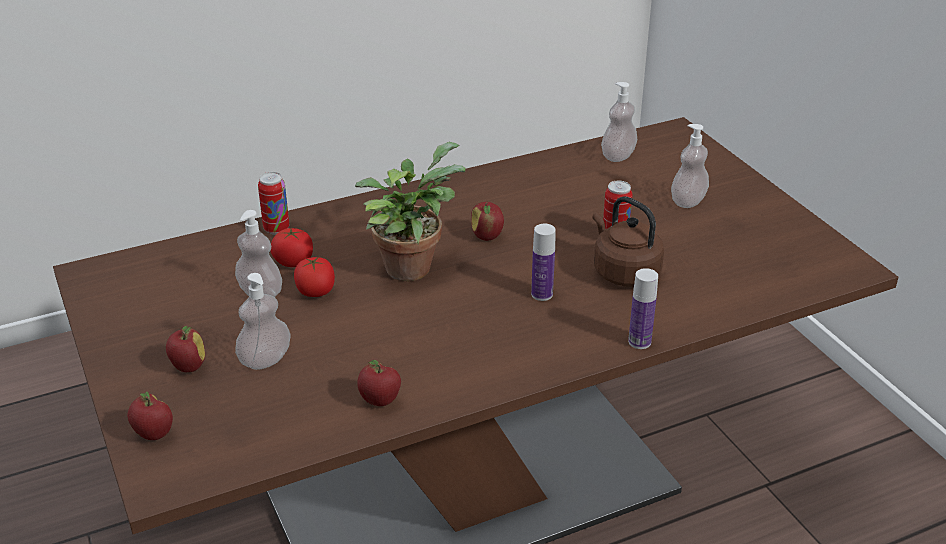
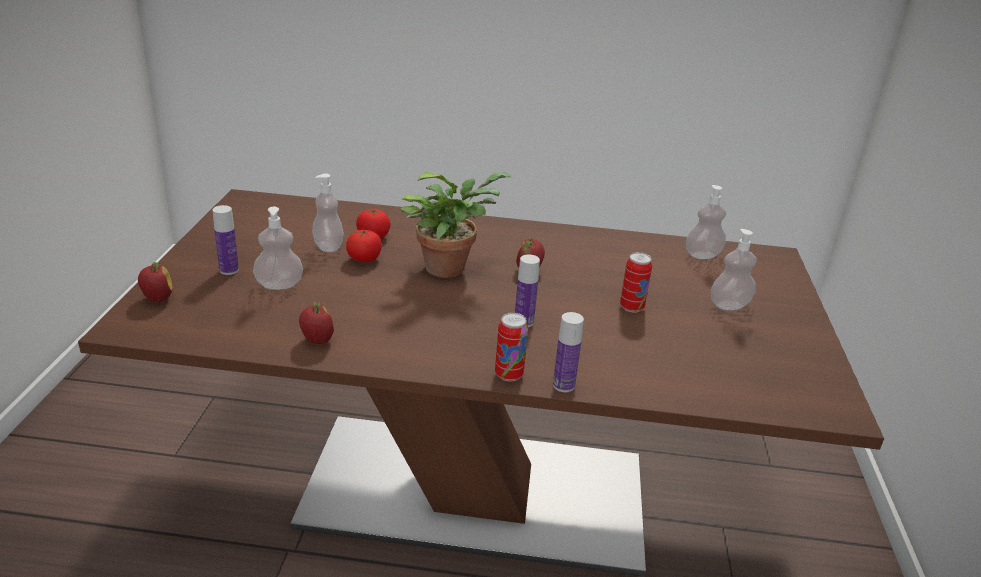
camera: 30 degrees right, 5 degrees down
(188, 367) = (229, 270): apple -> bottle
(276, 229) = (387, 215): can -> can (509, 375)
(623, 272) = (610, 332): brown kettle -> none

